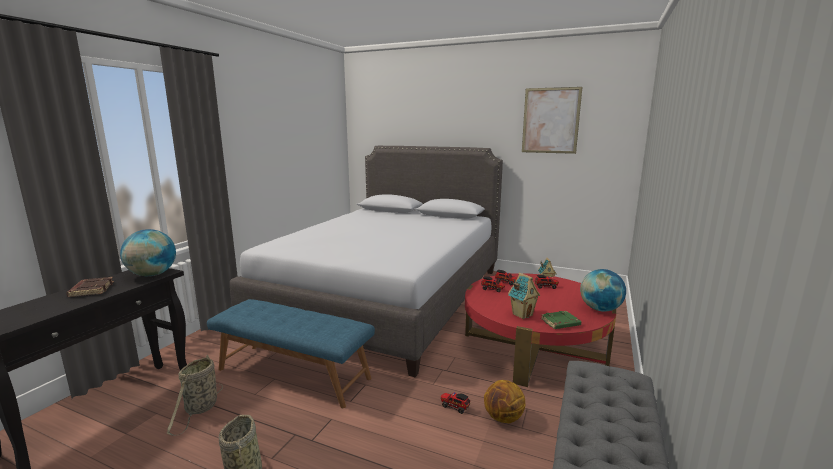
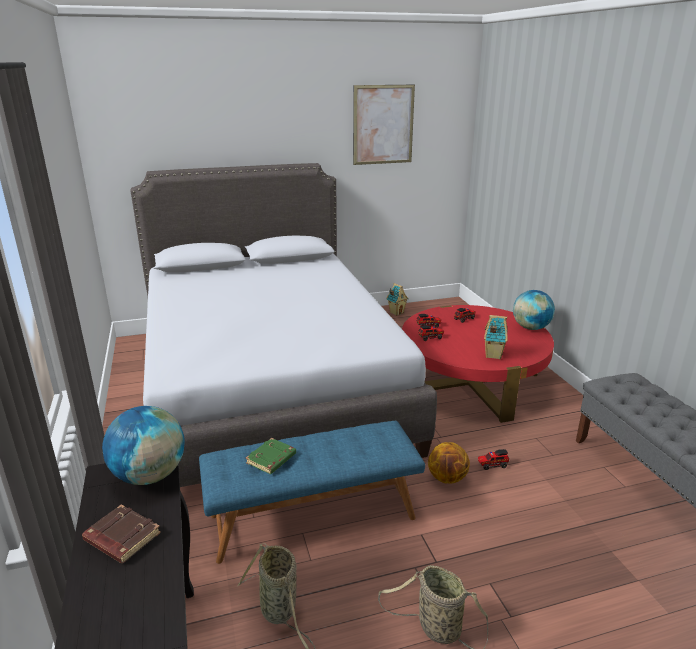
camera: 40 degrees left, 10 degrees up
(503, 418) = (533, 454): basketball -> basketball (447, 478)
(560, 323) = (527, 352): green book -> green book (271, 459)

